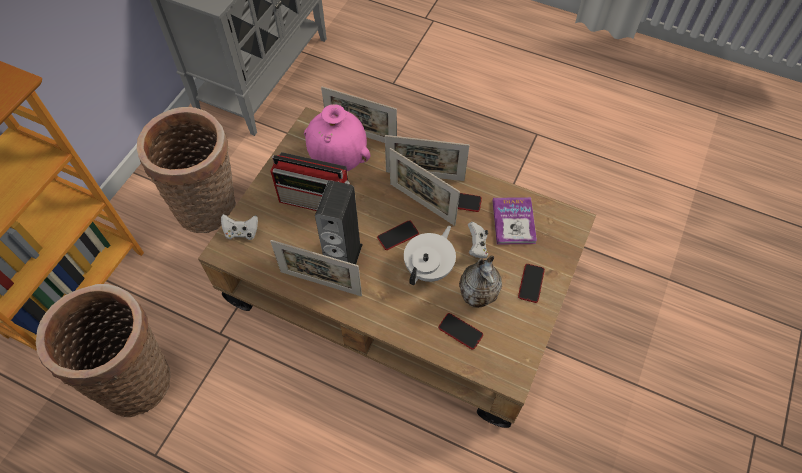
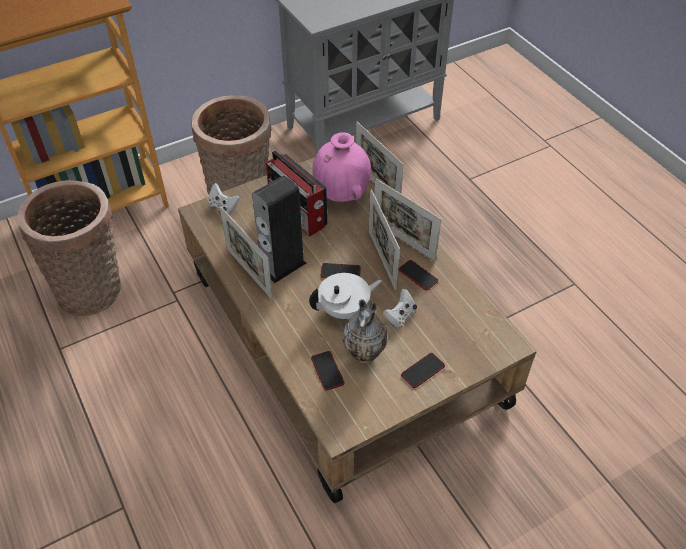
camera: 35 degrees right, 10 degrees down
(513, 221) = (451, 315): book -> none

